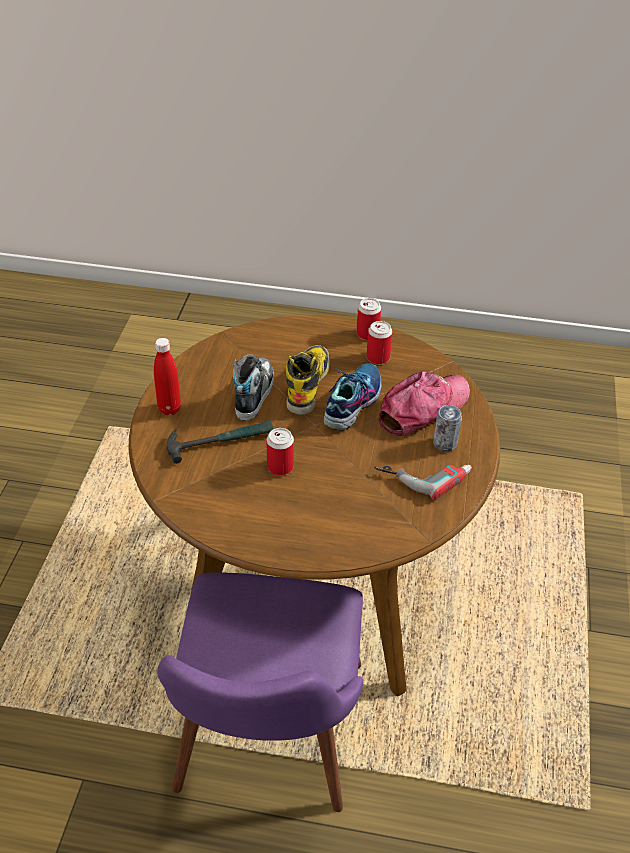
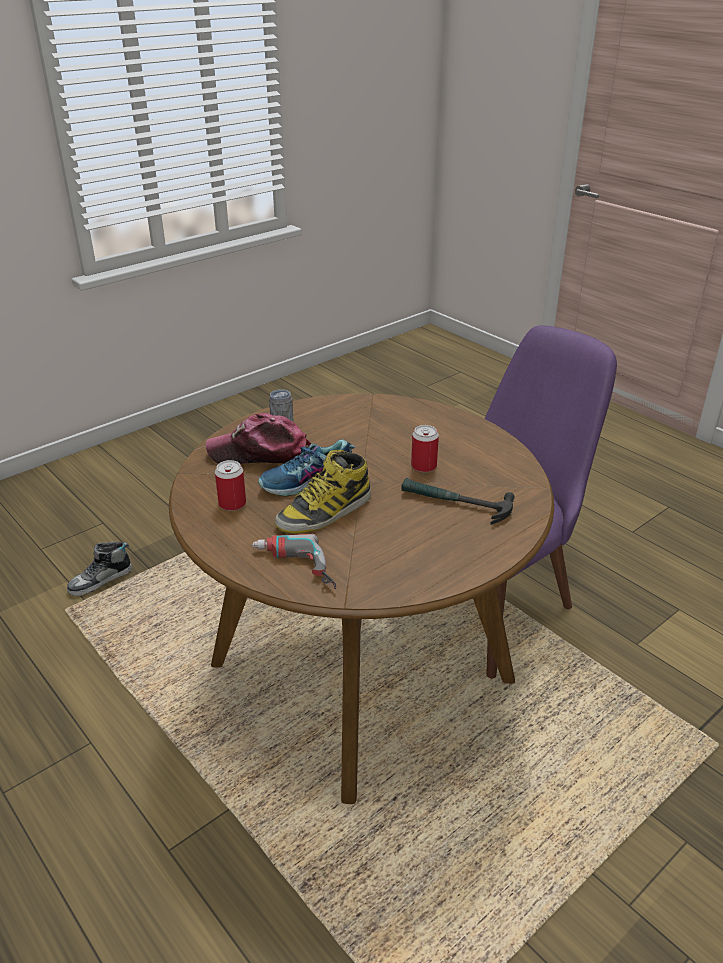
camera: 140 degrees left, 10 degrees down
(169, 409) = (478, 550): red bottle -> none
(253, 392) = (383, 527): shoe -> shoe (101, 580)
(367, 334) = (207, 528): can -> none
(423, 473) = (324, 421): power drill -> power drill (293, 569)

